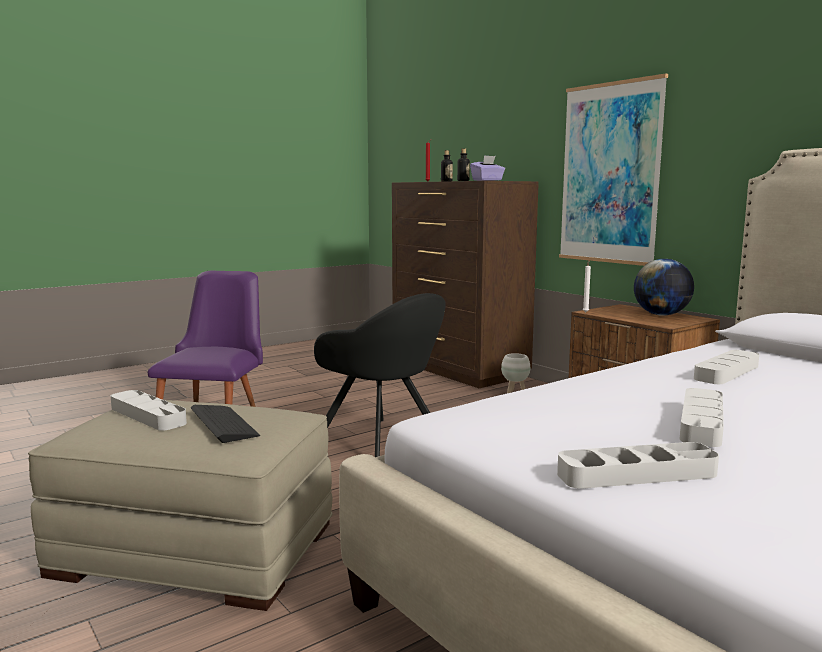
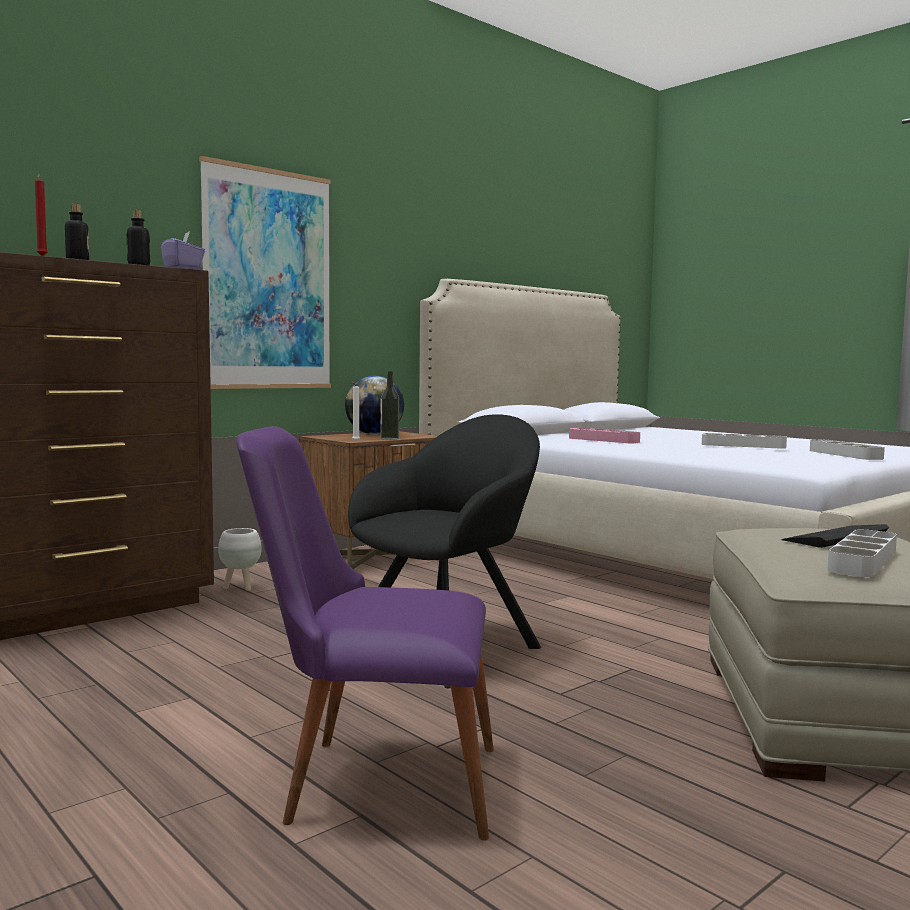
camera: 95 degrees left, 5 degrees down
(619, 317) = (389, 438): none -> bottle
(726, 372) = (603, 440): grey tray -> pink tray

